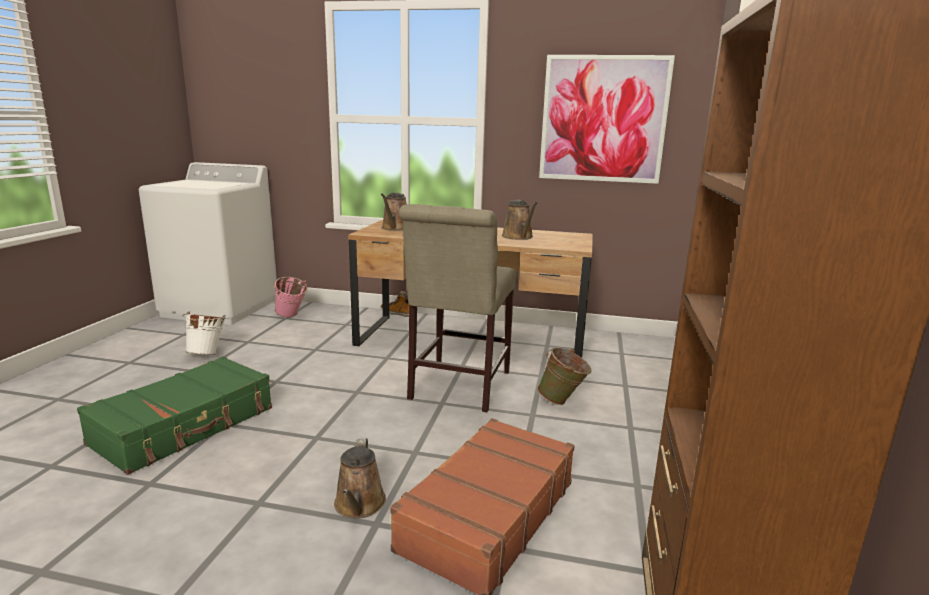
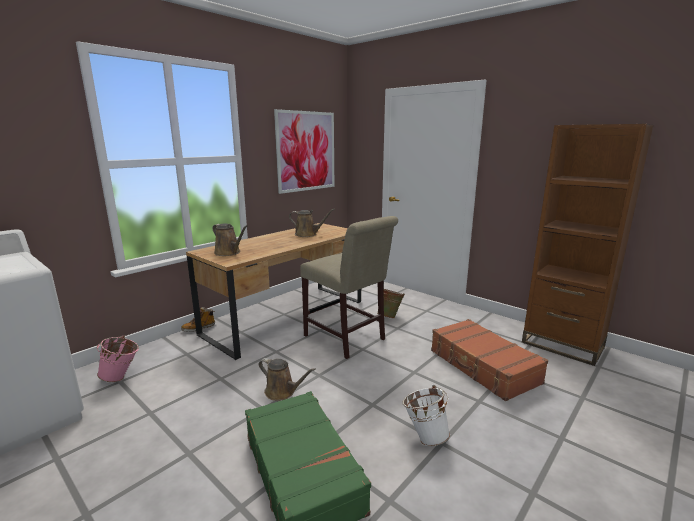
camera: 60 degrees left, 0 degrees up
(208, 354) = (147, 443): white bucket -> white bucket (424, 436)
(359, 505) = (460, 403): brown watering can -> brown watering can (282, 392)

